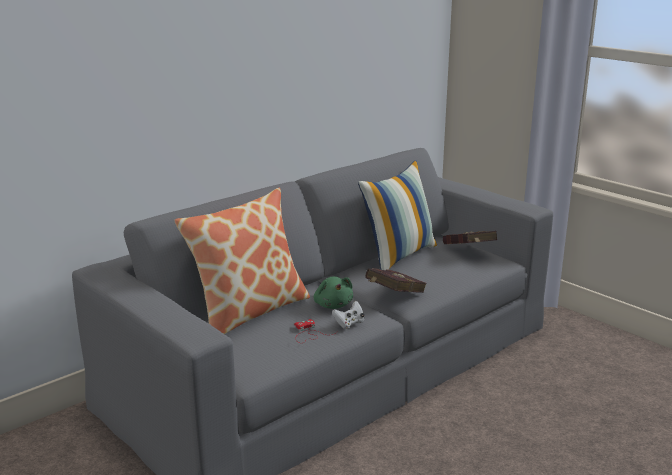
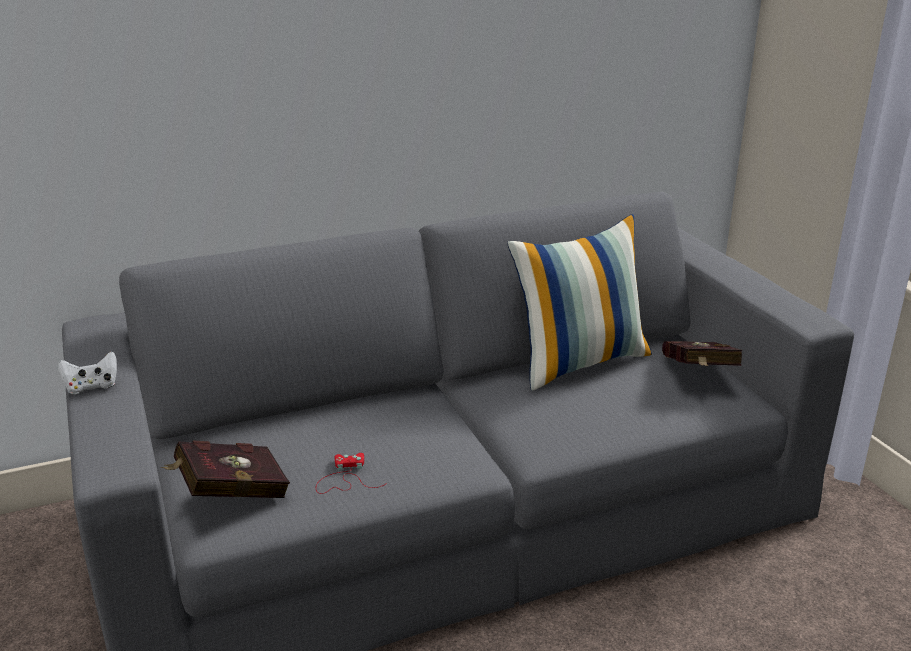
camera: 20 degrees right, 5 degrees up
(248, 312) = (291, 421): pillow -> none
(333, 305) = (420, 432): green plush toy -> none
(349, 324) = (420, 472): white game controller -> white game controller (92, 387)
(393, 295) = (521, 434): red book -> red book (229, 493)

